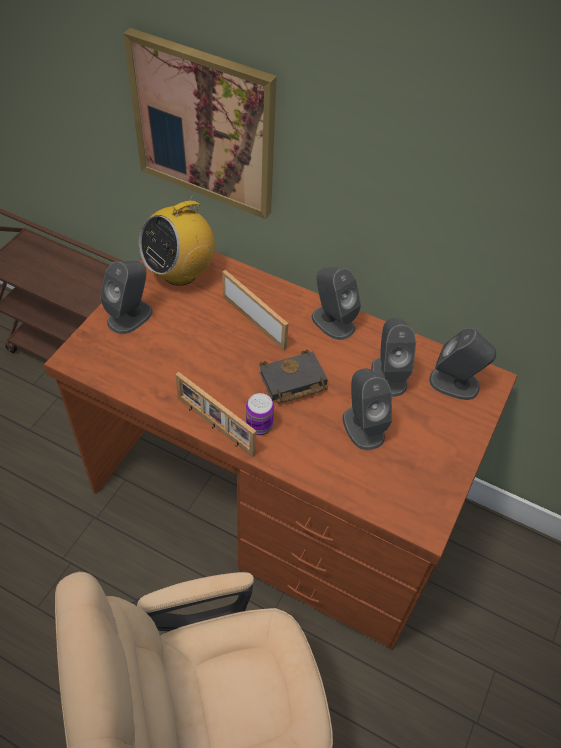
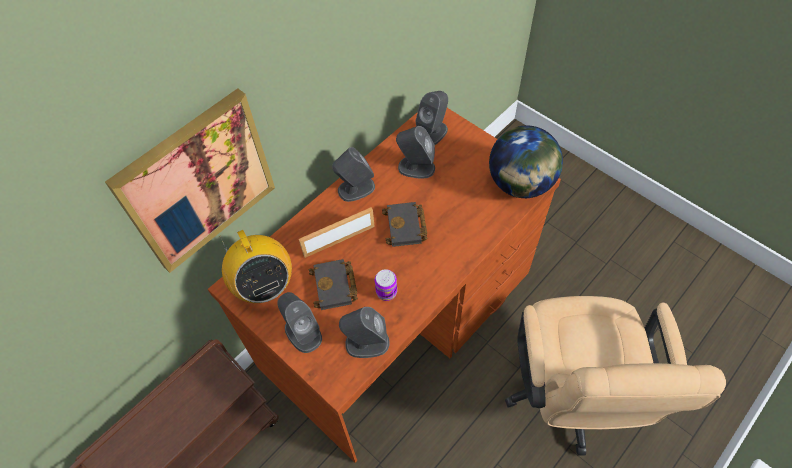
camera: 70 degrees left, 5 degrees up
(191, 331) = (335, 287): none -> black book
(214, 426) = (435, 286): picture frame -> none
(259, 425) = (440, 256): can -> can (386, 292)
(363, 426) = (456, 193): grey speaker -> grey speaker (366, 343)
(408, 502) = (520, 184): none -> globe

